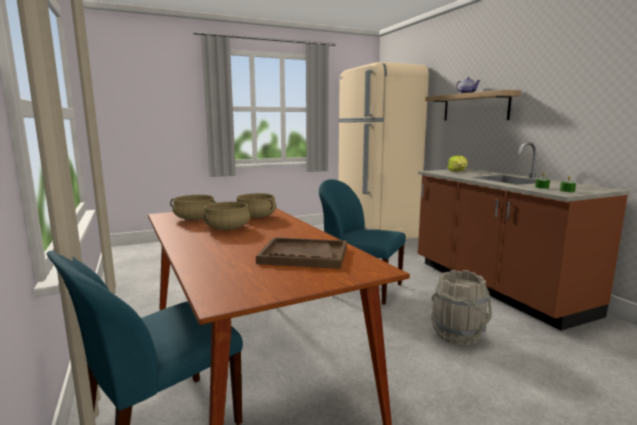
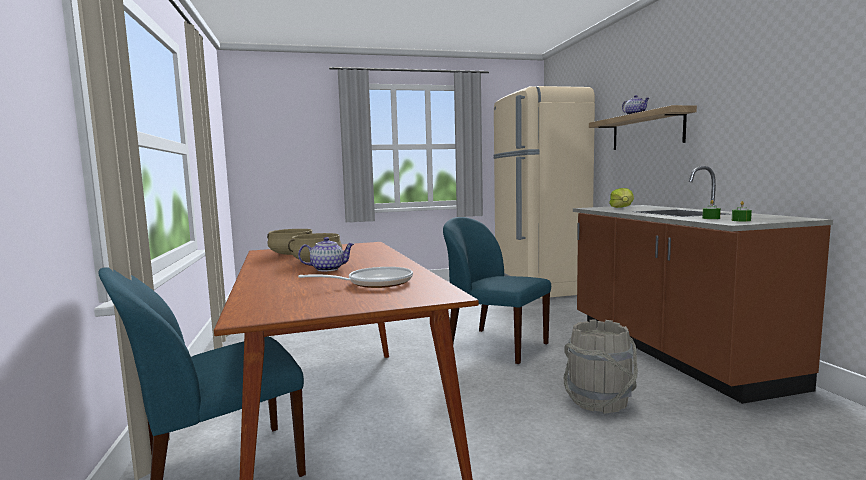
camera: 10 degrees right, 5 degrees down
(246, 238) = (328, 269): none -> teapot
(256, 217) = (358, 252): beige cooking pot -> none
(303, 255) = (374, 283): brown tray -> frying pan

